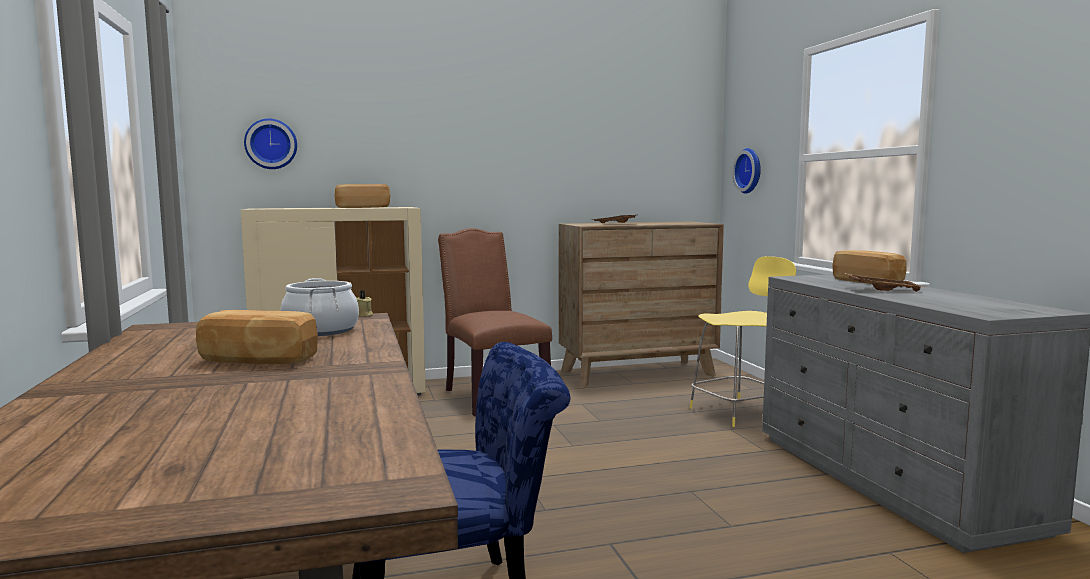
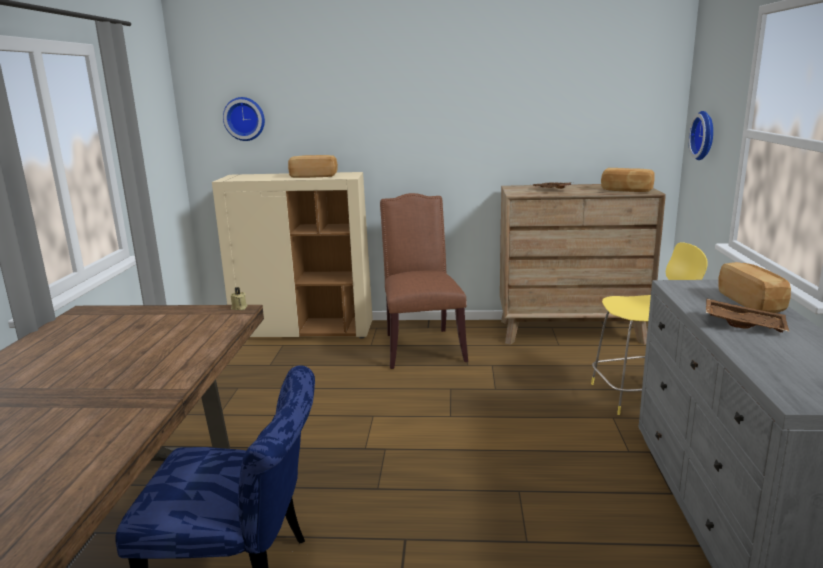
camera: 20 degrees right, 10 degrees up
(257, 361) = (93, 374): bread -> bread (626, 190)
(321, 330) = (183, 330): cooking pot -> none

